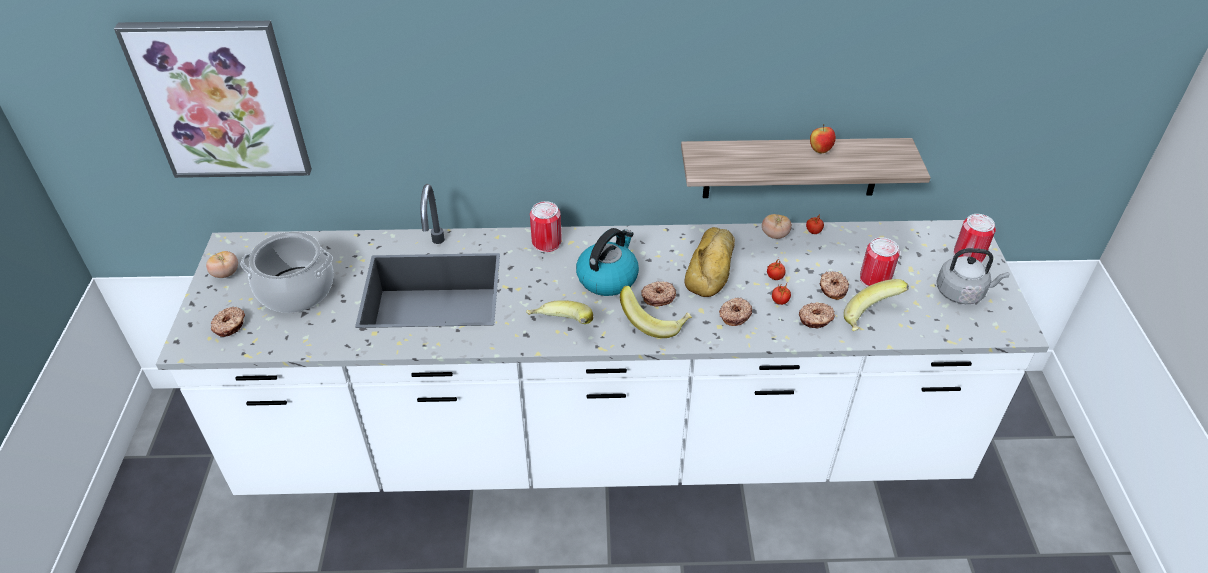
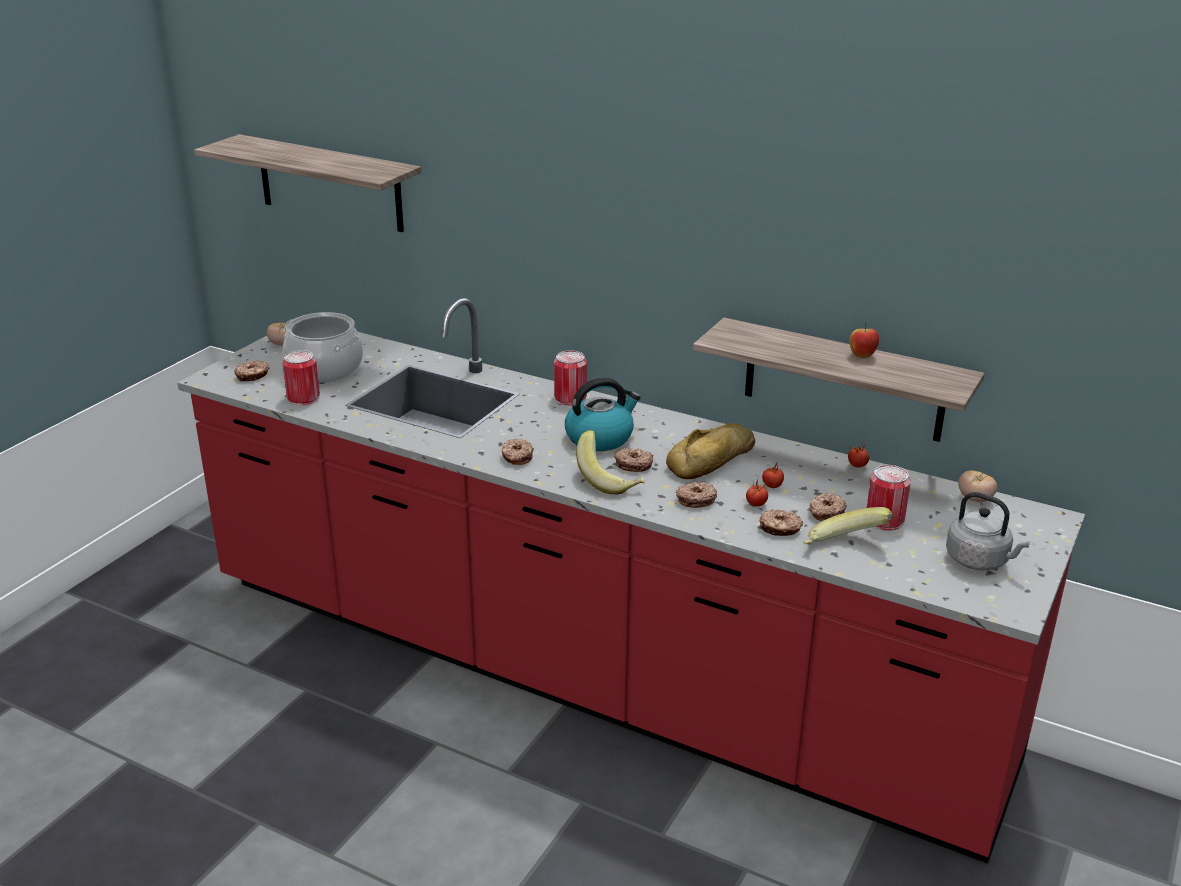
camera: 30 degrees right, 15 degrees down
(221, 100) = (330, 183): picture -> shelf
(560, 327) = (516, 457): banana -> donut
(604, 445) = (589, 673): white counter -> red counter
(775, 235) = (810, 456): tomato -> tomato (975, 499)
(968, 255) = (1025, 535): can -> can (303, 398)

